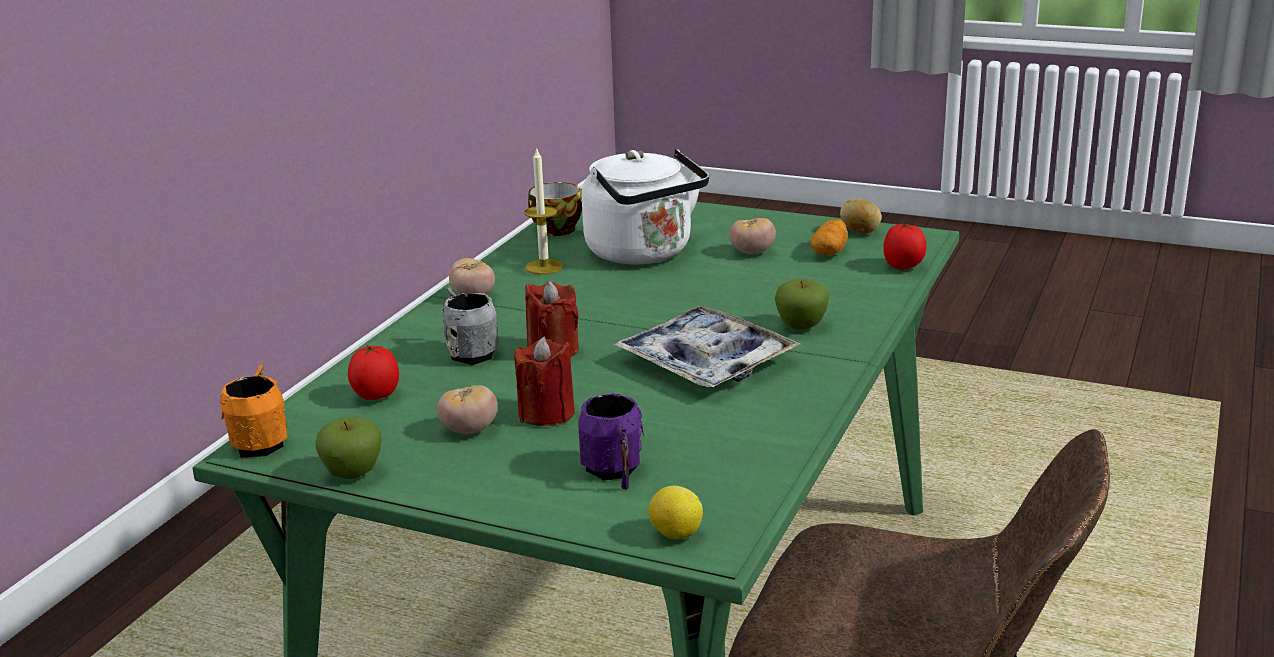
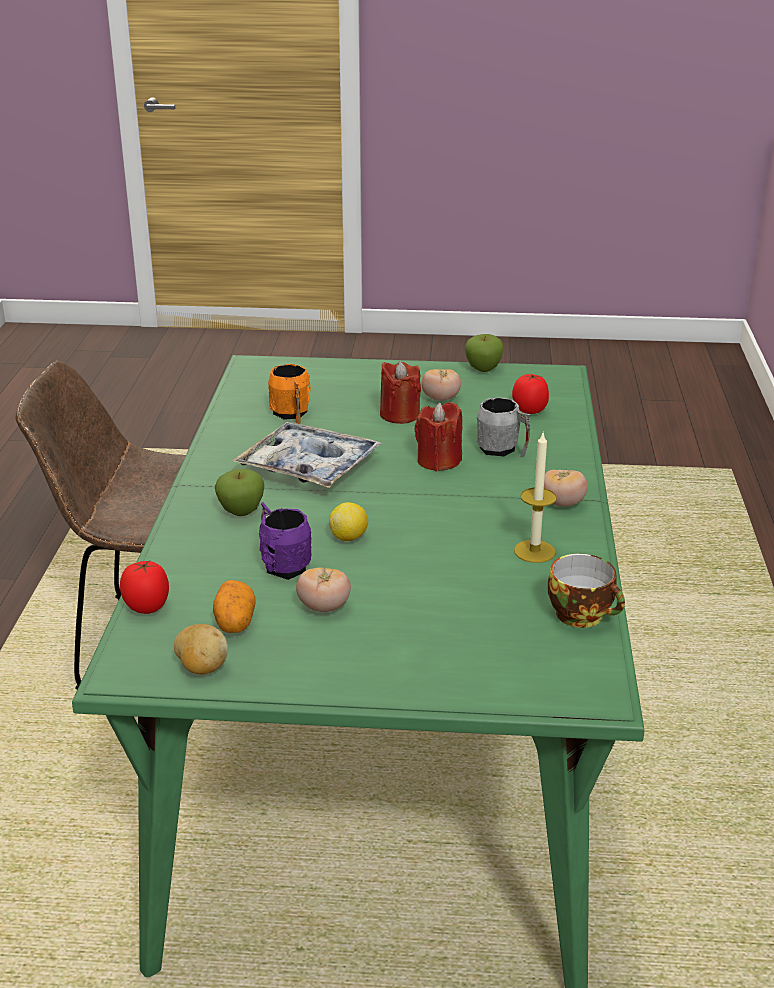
camera: 160 degrees right, 5 degrees up
(261, 441) = (563, 377): orange mug -> orange mug (291, 415)
(614, 472) = (328, 388): purple mug -> purple mug (282, 564)
(644, 253) = (445, 587): white kettle -> none
(675, 534) = (275, 366): lemon -> lemon (349, 537)

